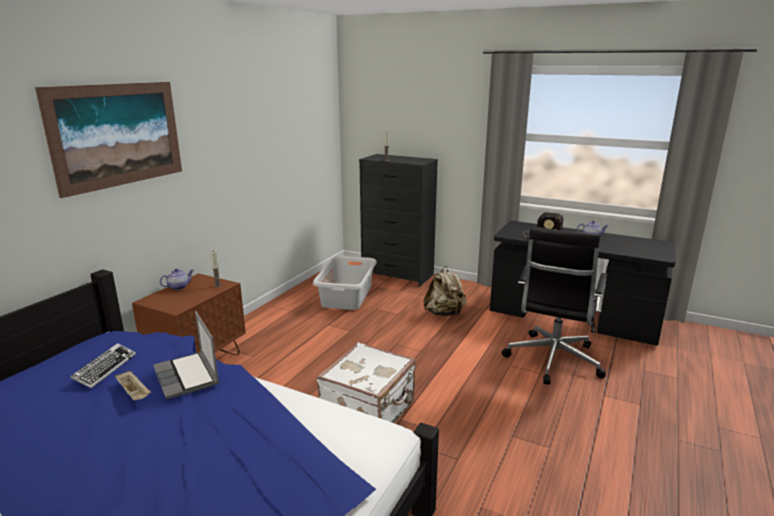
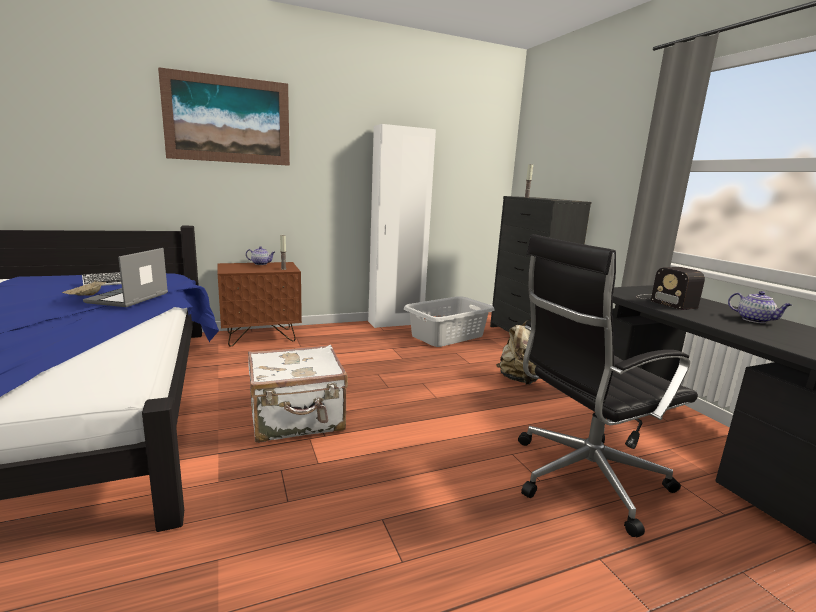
camera: 40 degrees right, 5 degrees down
(288, 299) = (396, 323): none -> white wardrobe

